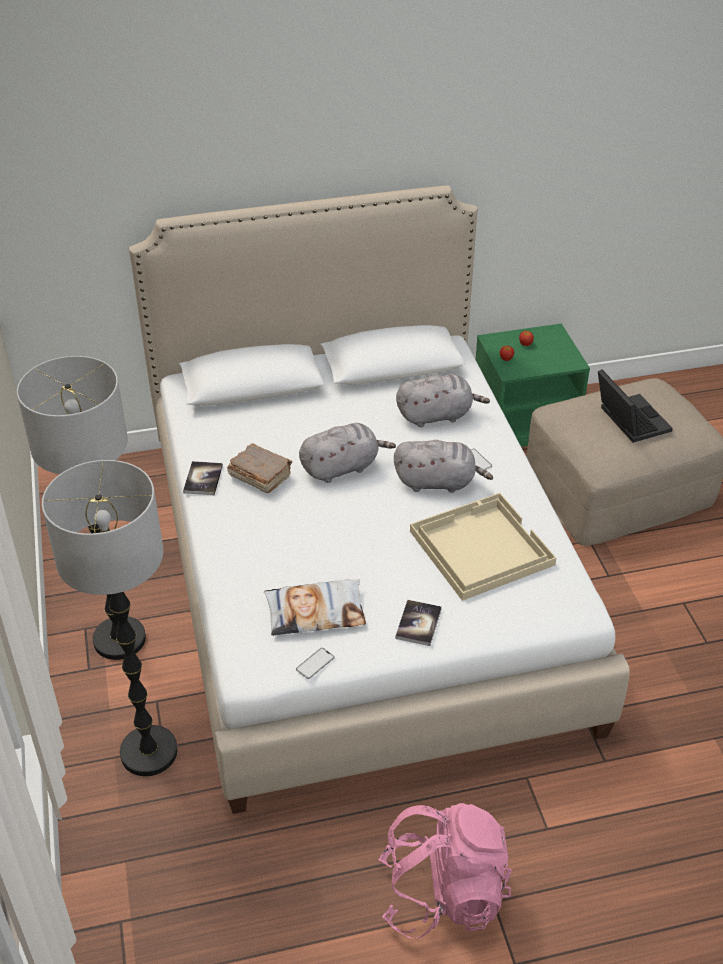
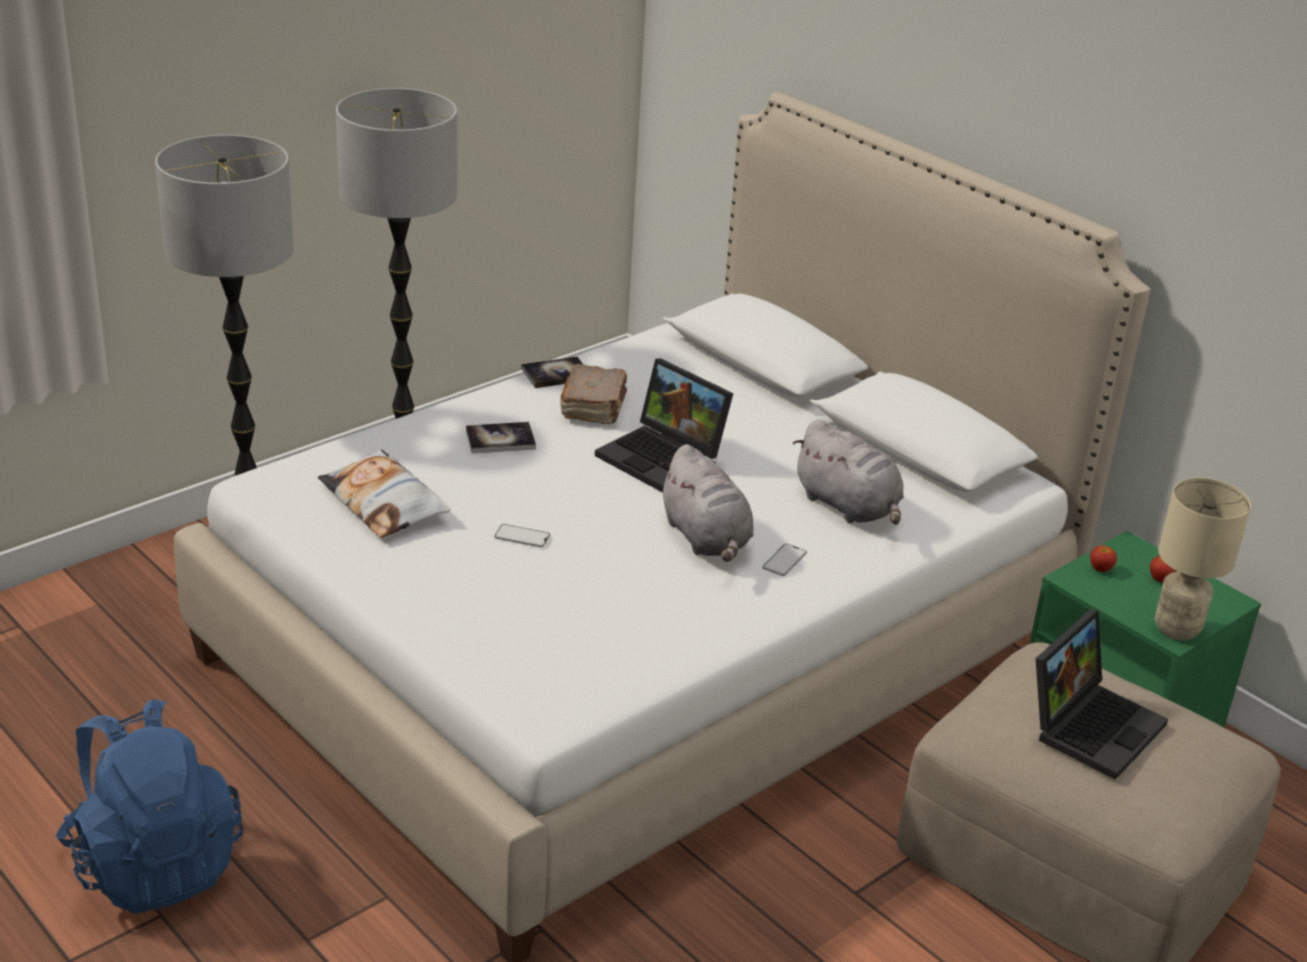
camera: 60 degrees right, 10 degrees down
(315, 663) = (298, 524): phone -> phone (522, 536)
(342, 467) = (665, 458): grey plush toy -> laptop
(418, 624) = (418, 583): book -> book (500, 439)
(442, 894) = (154, 863): pink backpack -> blue backpack
(479, 547) = (602, 601): beige tray -> none
(568, 358) = (1177, 628): none -> beige table lamp

